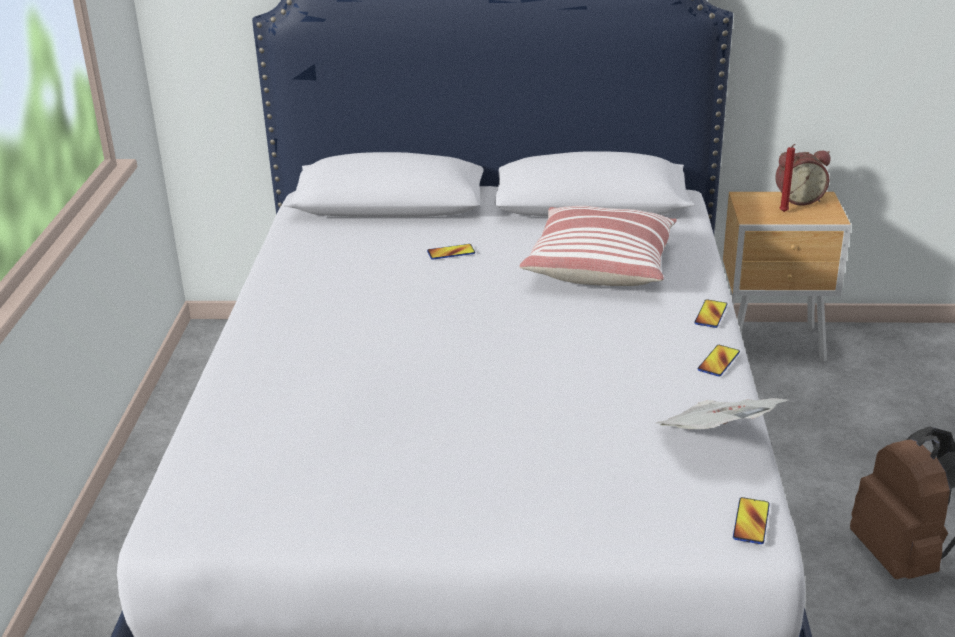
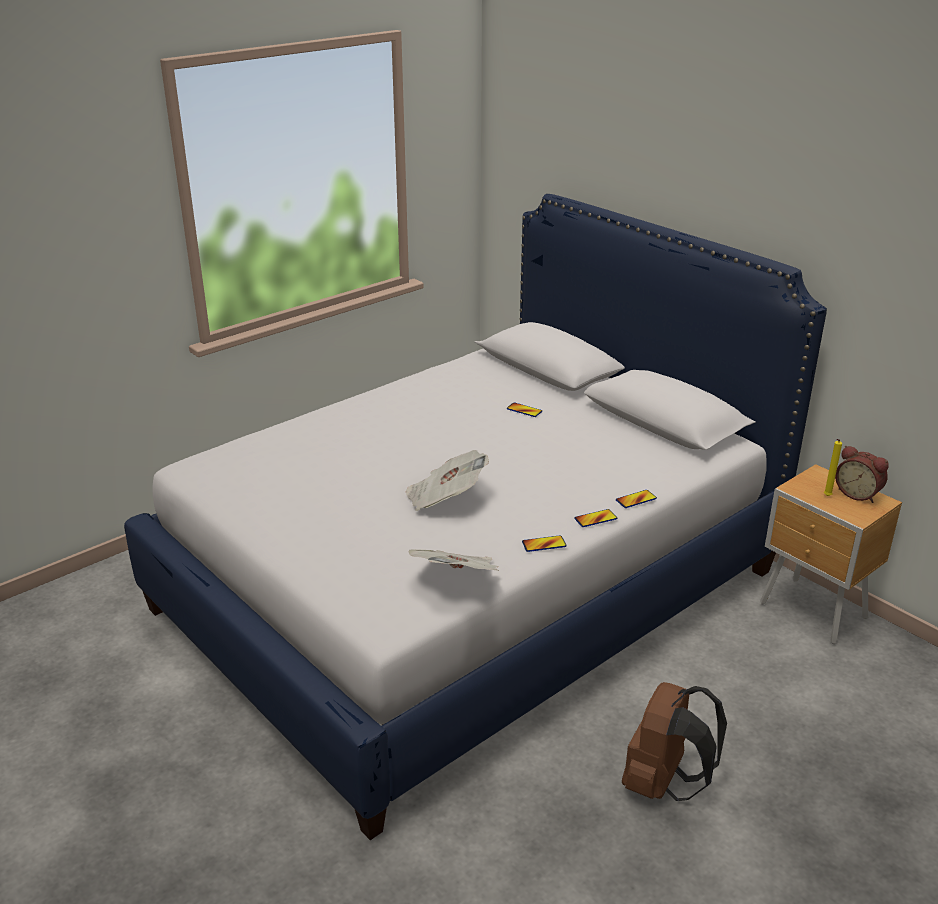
camera: 45 degrees right, 0 degrees up
(550, 374) = (445, 498): none -> newspaper
(600, 266) = (590, 459): pillow -> none
(751, 522) = (391, 624): phone -> phone (636, 500)
(784, 212) = (826, 496): red candle -> yellow candle

